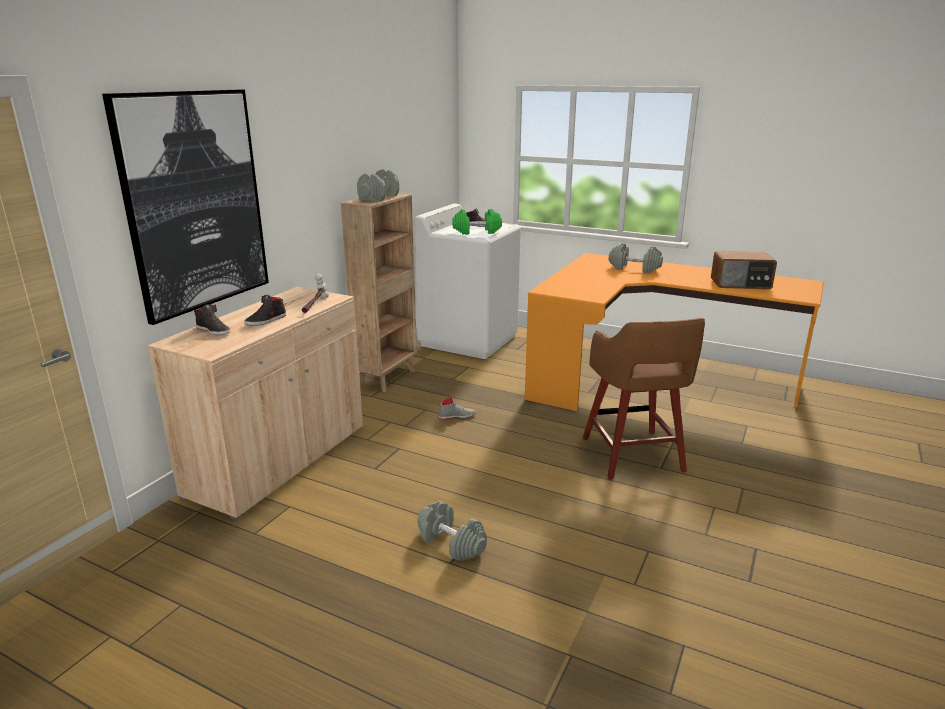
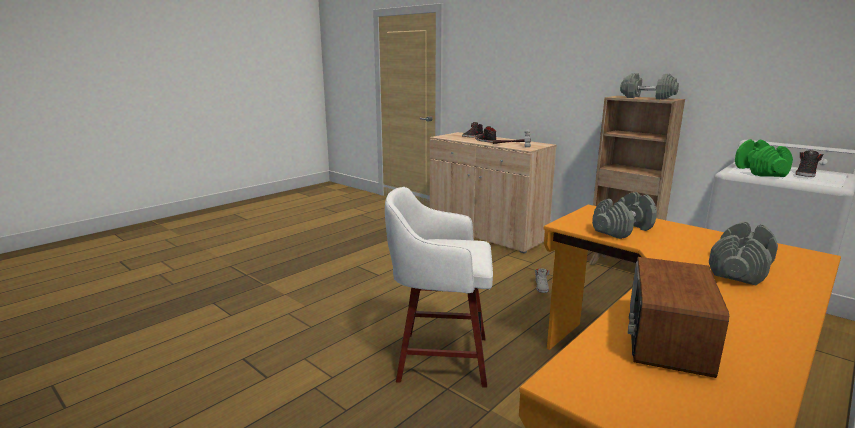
camera: 105 degrees right, 5 degrees down
(195, 202) = (500, 69): picture -> none
(451, 543) = (373, 268): grey dumbbell -> grey dumbbell (622, 229)
(633, 456) = (439, 358): brown stool -> white stool

